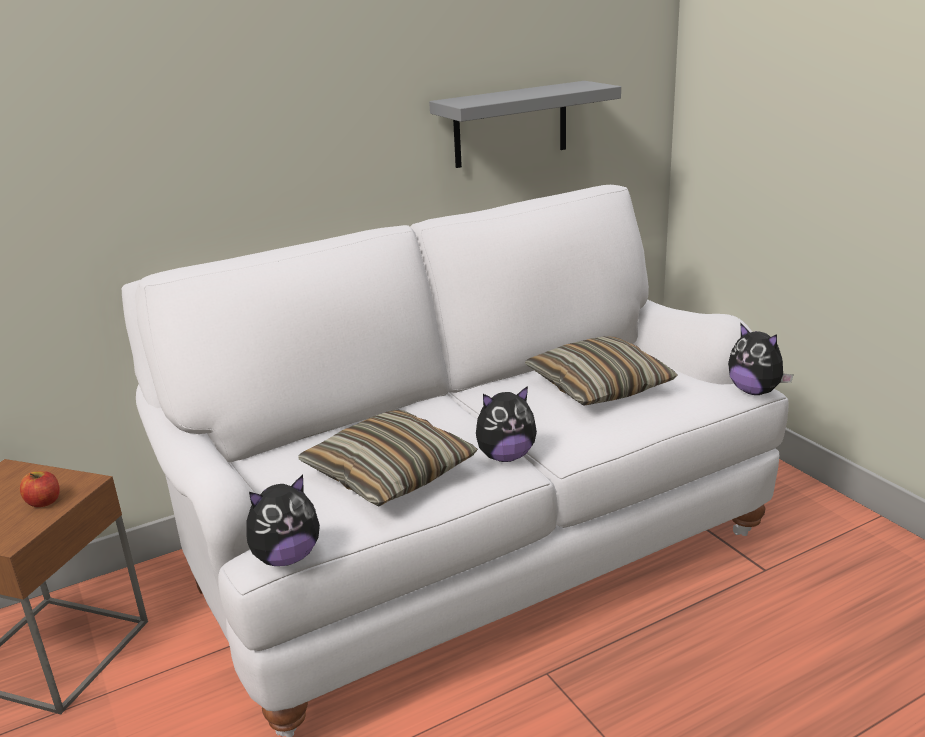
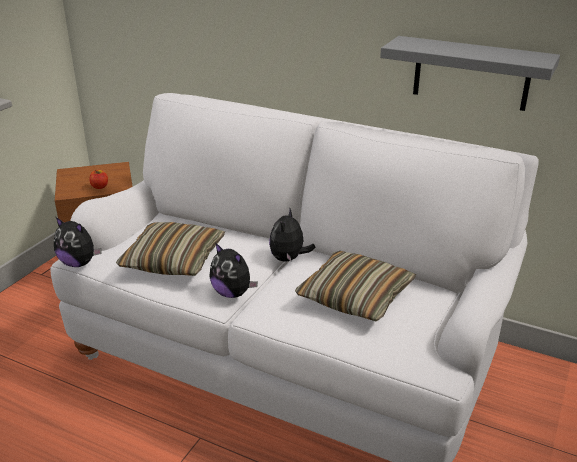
camera: 55 degrees right, 5 degrees up
(755, 391) = (438, 376): plush toy -> plush toy (289, 259)

